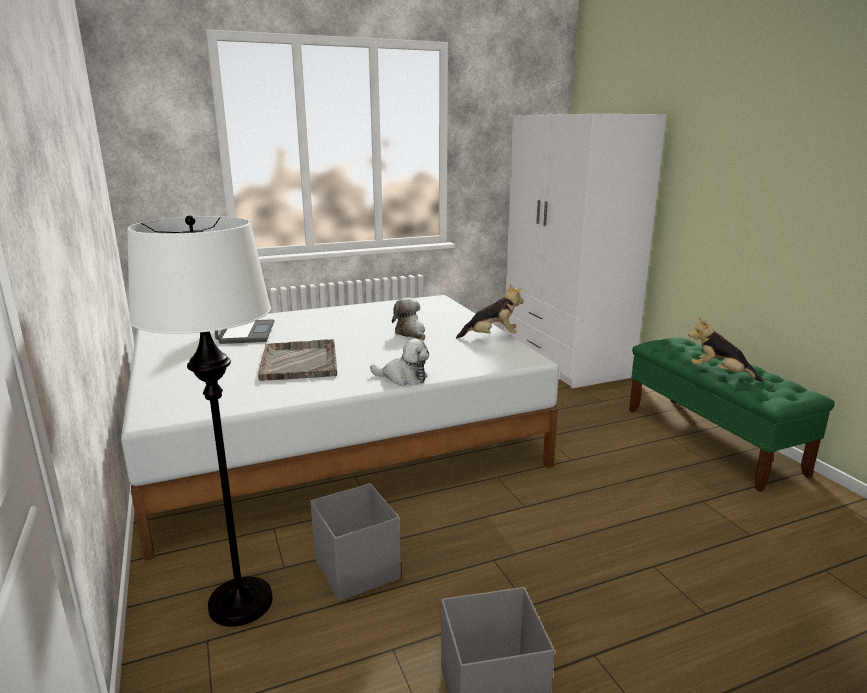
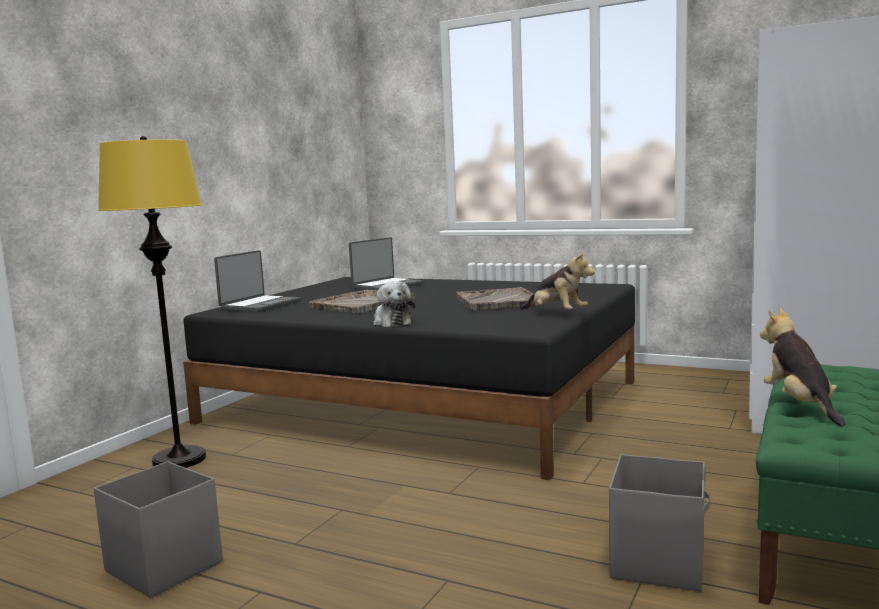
camera: 50 degrees right, 10 degrees down
(184, 392) = (259, 305): none -> laptop
(240, 603) = (179, 459): white floor lamp -> yellow floor lamp
(335, 437) = (423, 401): white bed -> black bed
(357, 568) = (260, 472): grey storage box -> grey storage box (659, 562)
(411, 333) = (497, 301): plush toy -> grey tray

